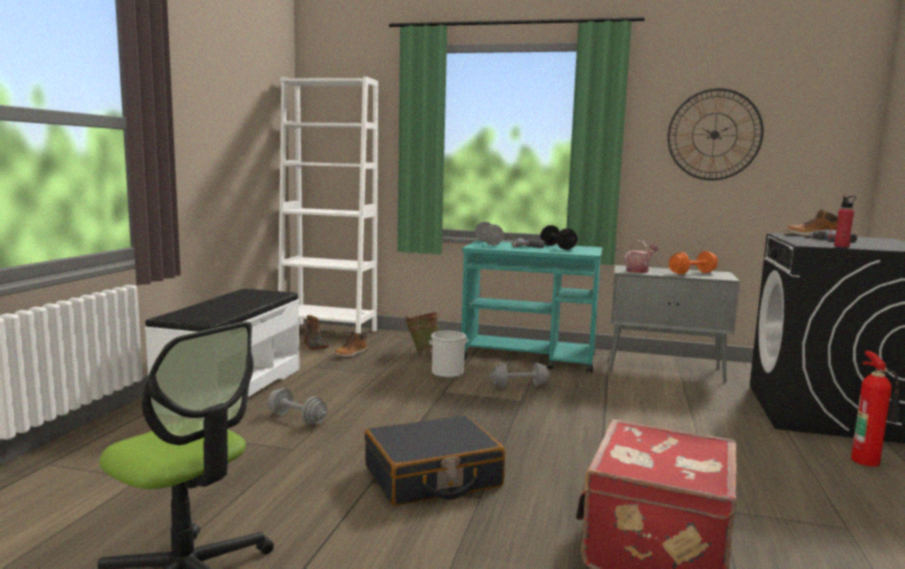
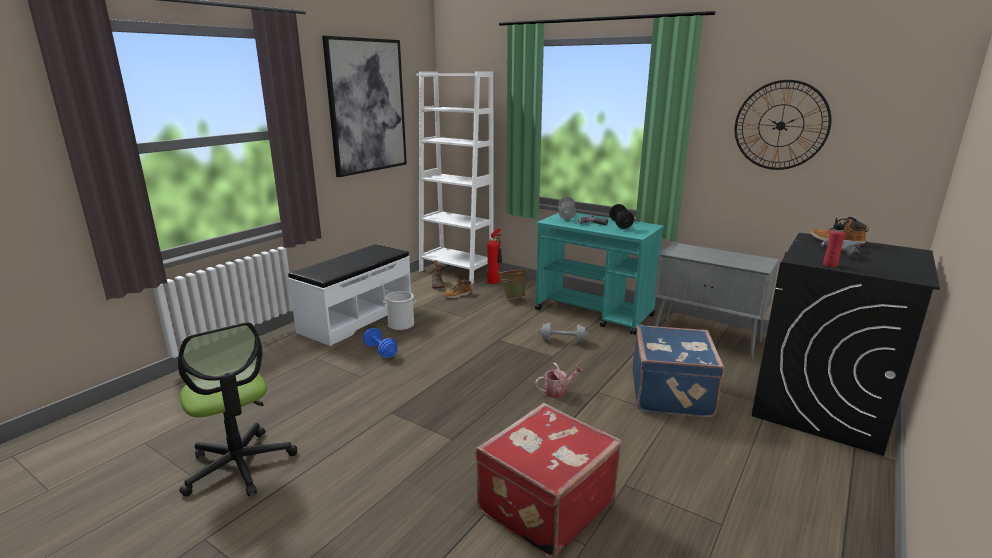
camera: 20 degrees right, 10 degrees up
(228, 108) = (367, 106): none -> picture
(297, 419) = (380, 351): grey dumbbell -> blue dumbbell
(432, 477) = (434, 416): black suitcase -> none
(448, 373) = (516, 321): bucket -> bucket (401, 325)
(639, 270) = (686, 252): watering can -> watering can (558, 391)
(681, 419) = (672, 393): none -> blue suitcase
(692, 273) = (734, 259): orange dumbbell -> none
(867, 460) = (811, 463): fire extinguisher -> fire extinguisher (495, 281)

